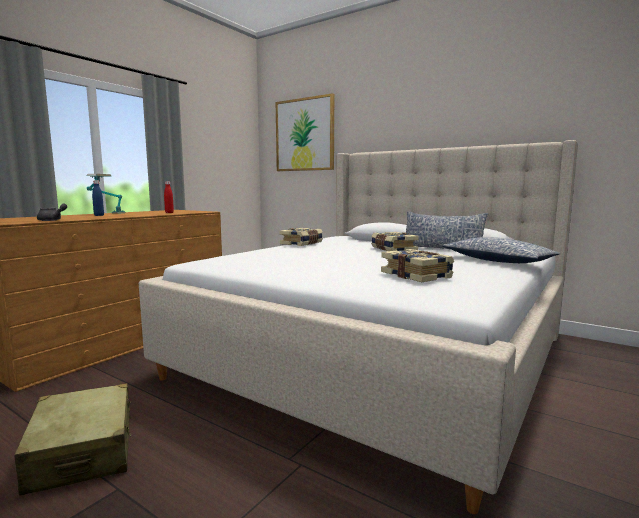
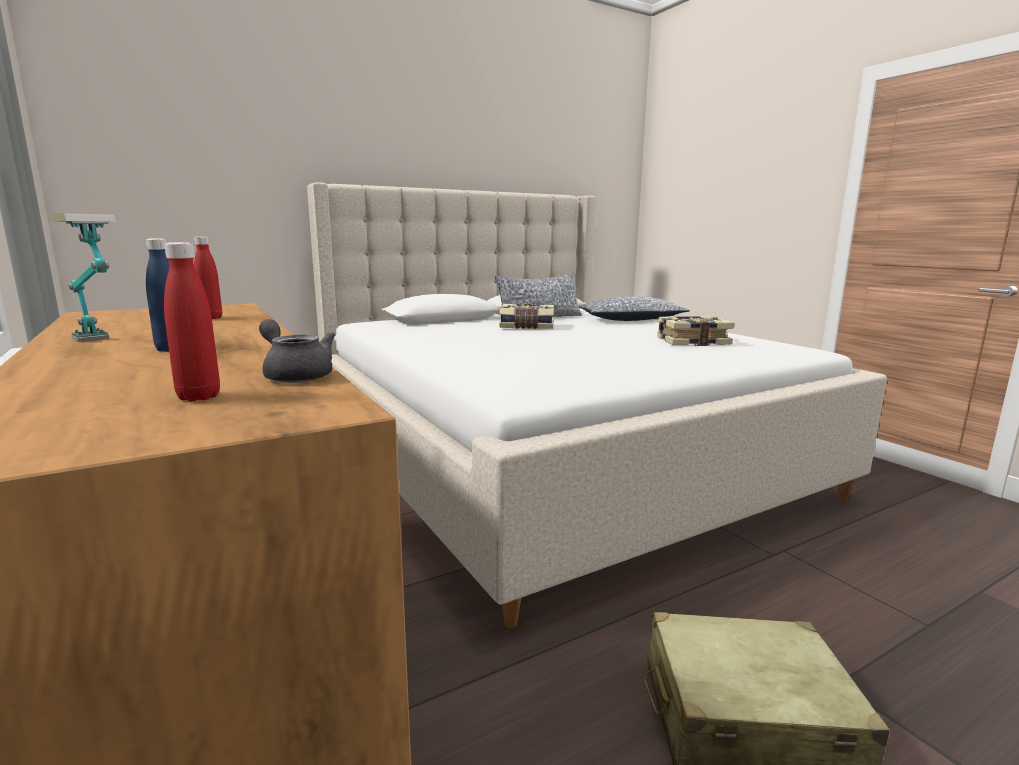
camera: 65 degrees left, 5 degrees up
(26, 219) = (199, 397): none -> red bottle
(302, 244) = (411, 341): book -> none
(304, 135) = (194, 133): picture -> none

